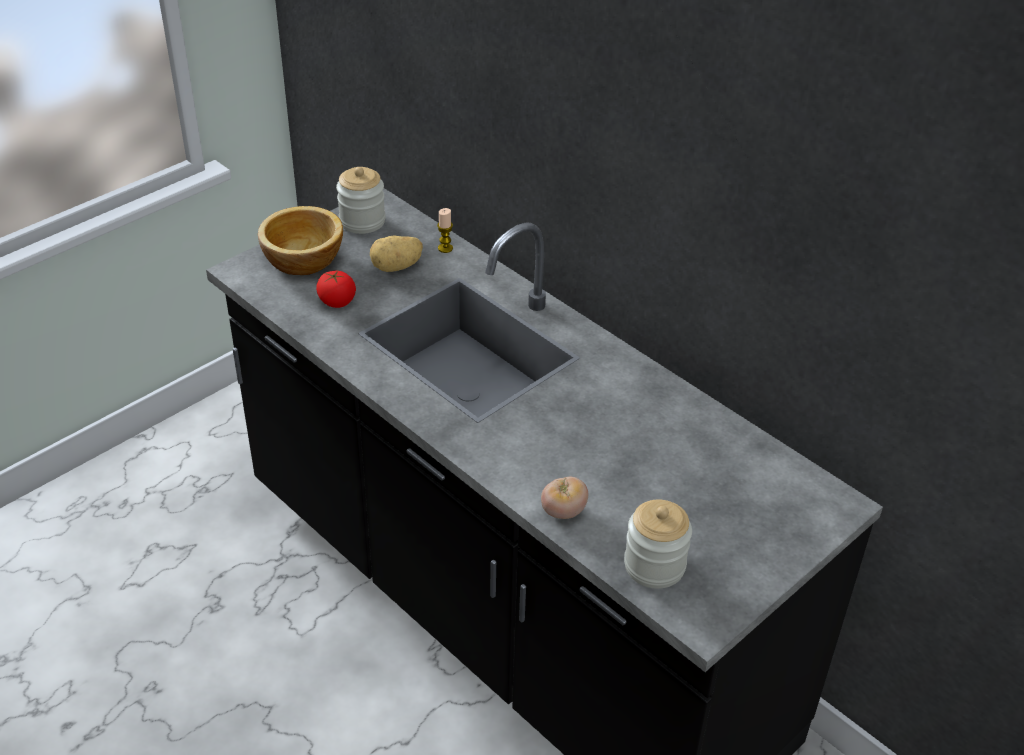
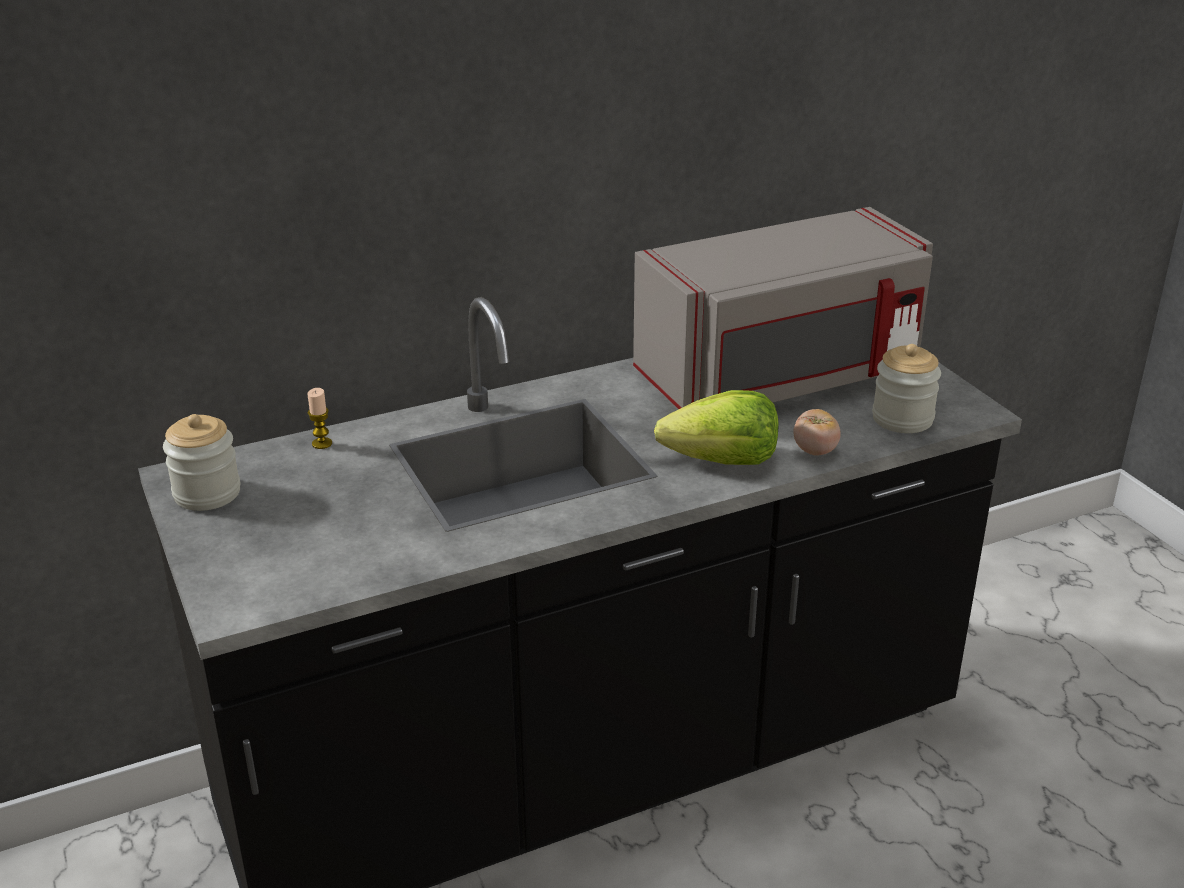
camera: 70 degrees left, 10 degrees down
(303, 260) = (254, 552): bowl -> none
(337, 301) = (368, 537): tomato -> none
(396, 267) = (331, 483): potato -> none
(517, 456) = (723, 461): none -> lettuce
(690, 470) = (782, 376): none -> grey microwave

